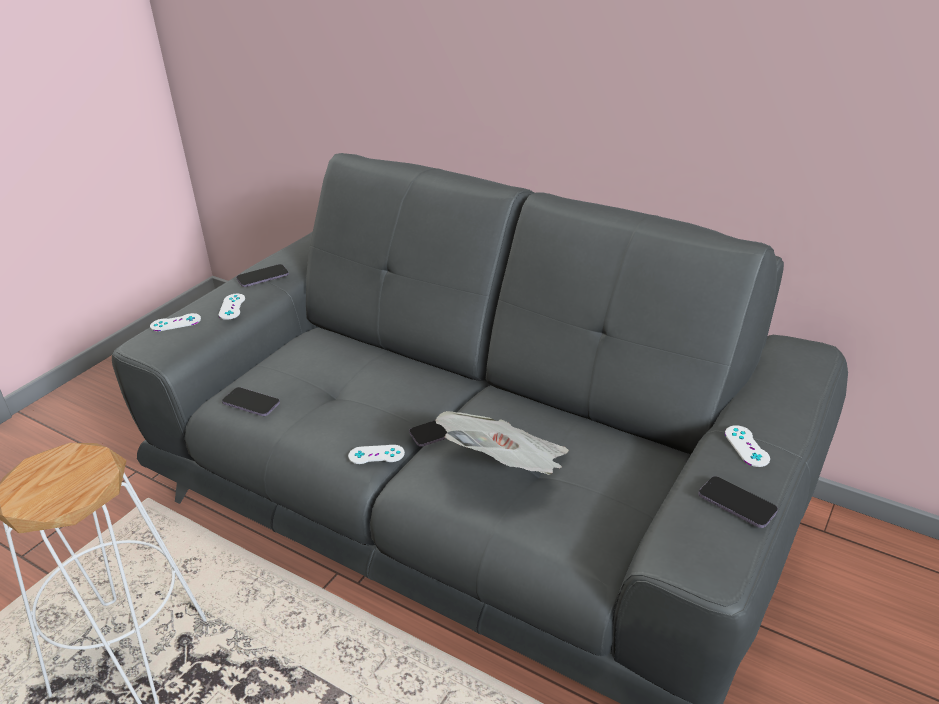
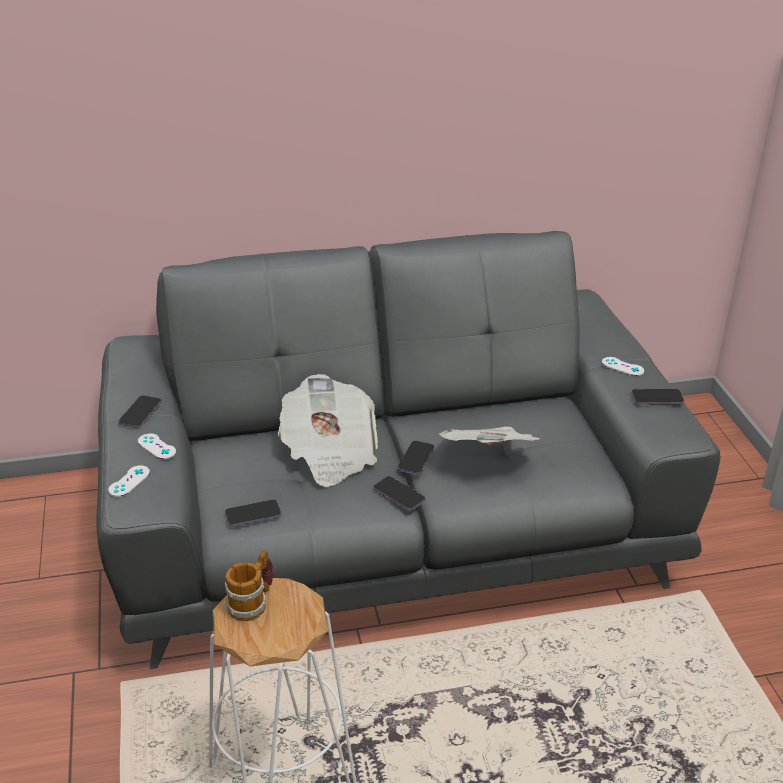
camera: 45 degrees left, 0 degrees up
(66, 461) = (253, 602): none -> mug
(376, 455) = (399, 495): white game controller -> phone
(380, 386) = (329, 453): none -> newspaper

